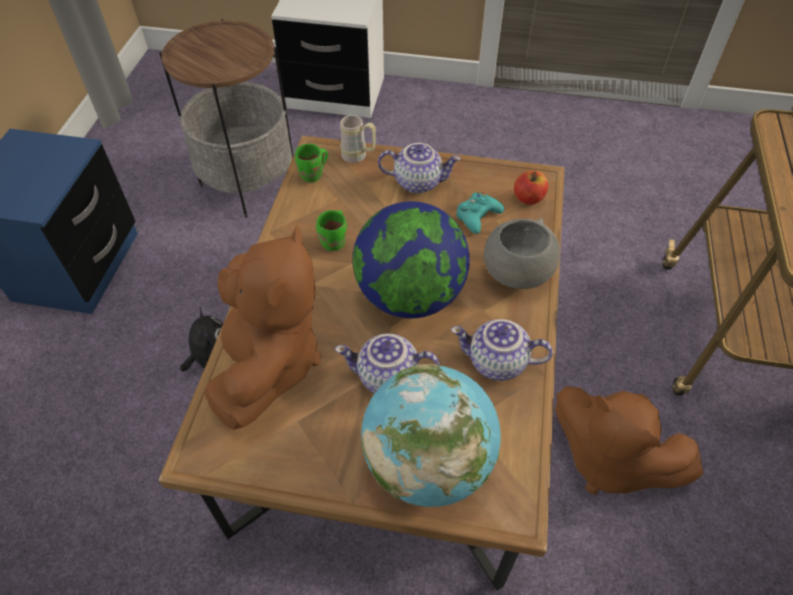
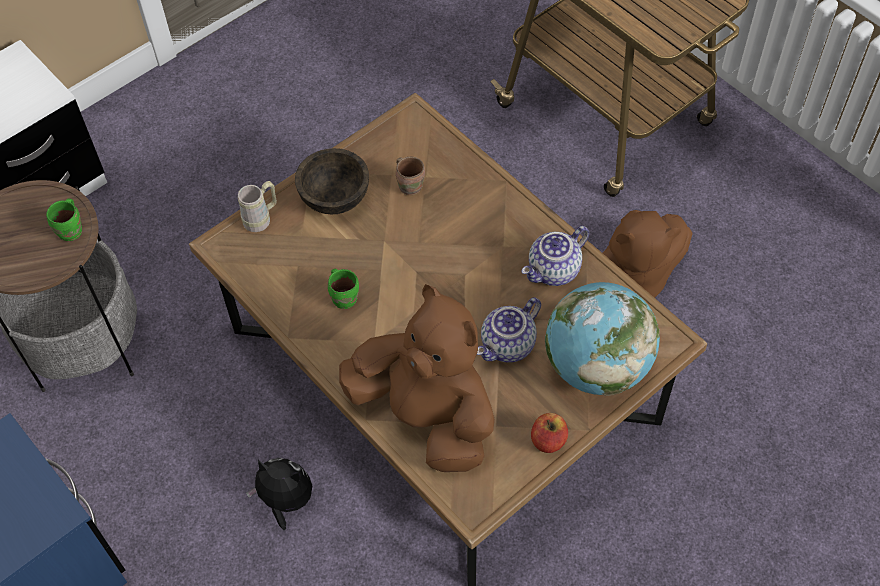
camera: 50 degrees left, 5 degrees up
(313, 176) = (252, 266): green mug -> green mug (72, 230)
(409, 295) = (447, 283): globe -> none
(418, 182) = (334, 197): teapot -> brown bowl
(477, 216) = (410, 185): turquoise game controller -> brown mug
(516, 273) = (489, 201): grey bowl -> none
(528, 198) = (424, 139): apple -> apple (548, 440)

